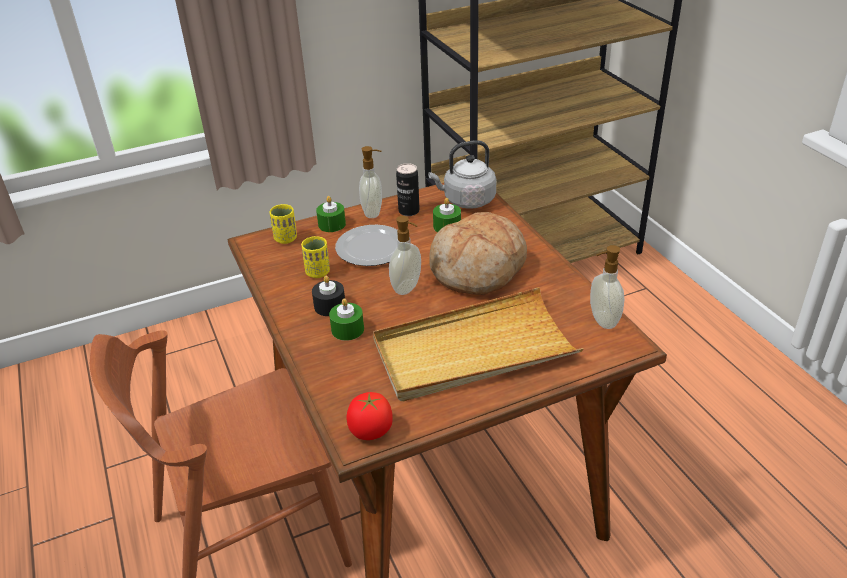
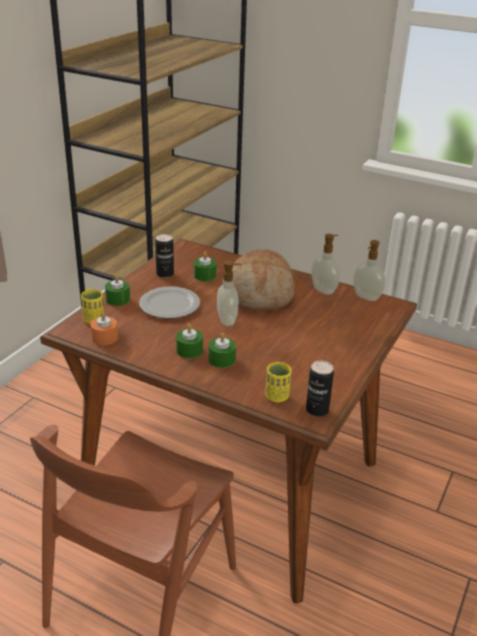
camera: 40 degrees left, 5 degrees down
(273, 261) = (105, 337): none -> orange candle
(318, 272) = (151, 333): yellow cup -> yellow cup (277, 396)
(330, 306) = (189, 350): black candle -> green candle
(370, 431) = (317, 410): tomato -> can
(373, 212) = (139, 282): soap dispenser -> soap dispenser (324, 290)
(466, 200) = (197, 256): grey kettle -> none
(473, 350) = (317, 340): beige tray -> none

